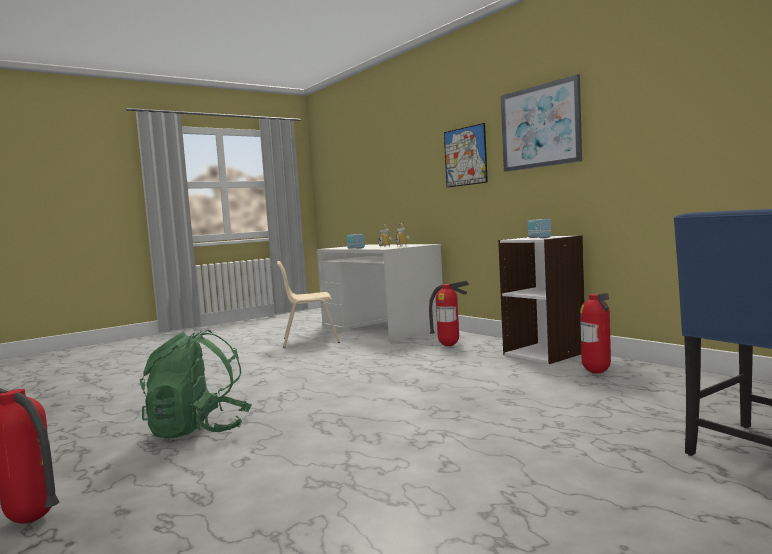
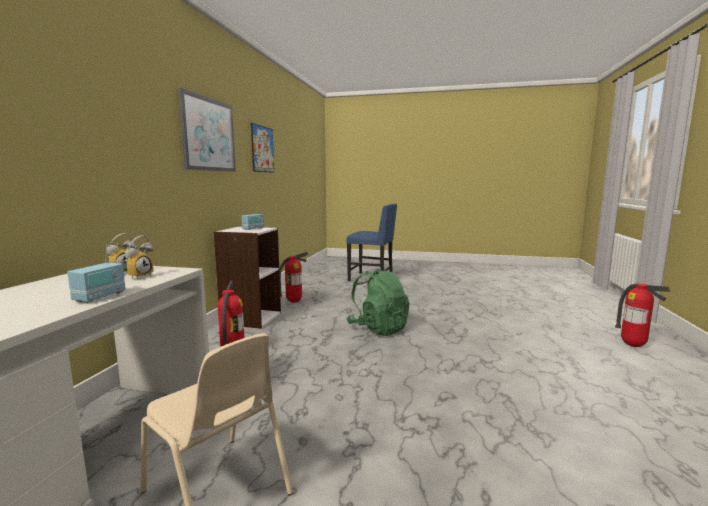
camera: 130 degrees left, 5 degrees up
(199, 430) = (536, 362): green backpack -> green backpack (378, 328)
(465, 156) = (137, 140): picture -> picture (262, 149)

